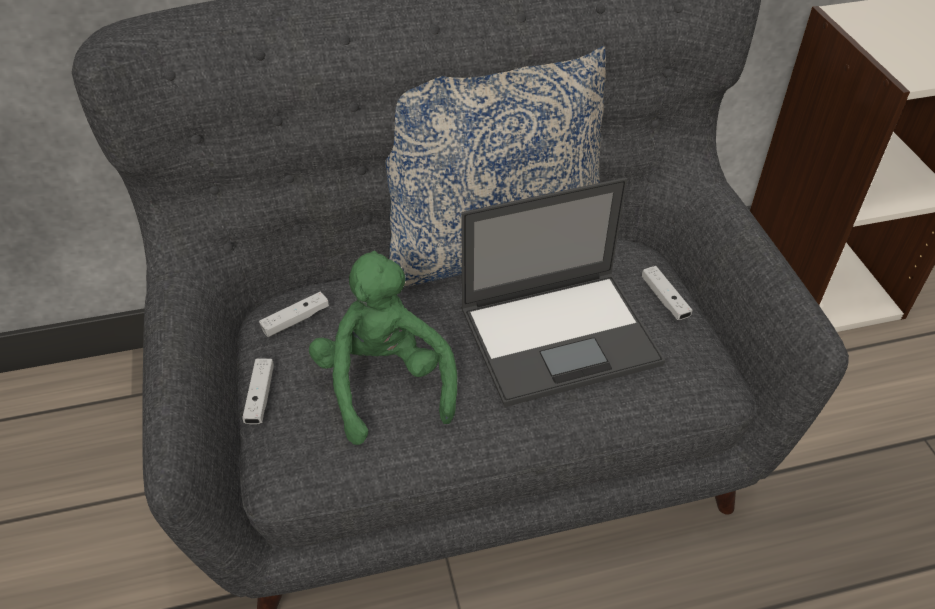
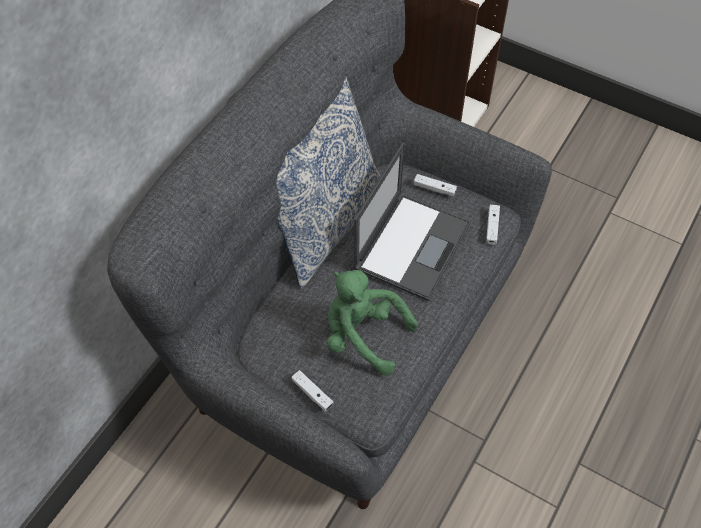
camera: 45 degrees left, 10 degrees up
(296, 320) = (276, 342): white game controller -> white game controller (492, 227)

